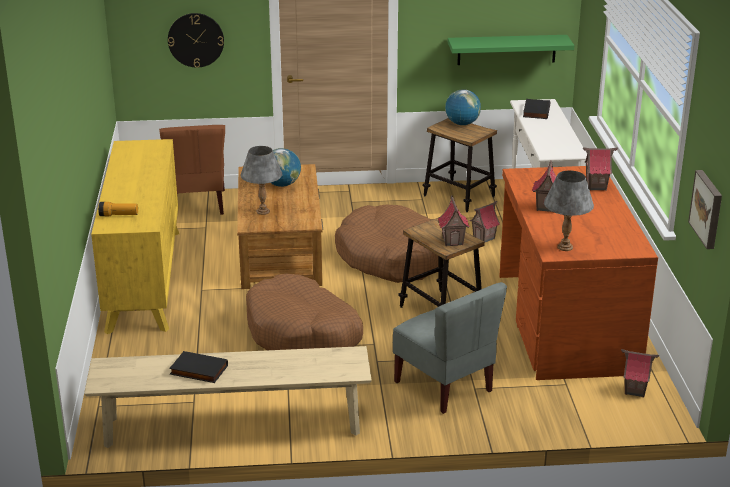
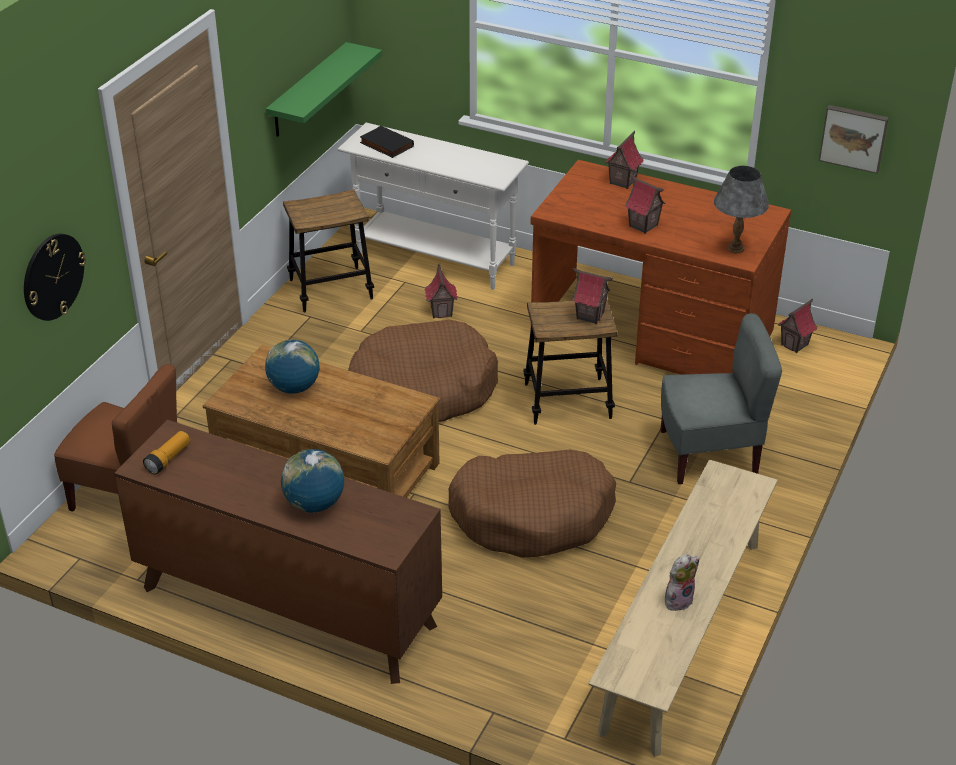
camera: 60 degrees left, 10 degrees up
(119, 215) = (363, 531): flashlight -> flashlight (168, 459)
(144, 279) = (287, 606): yellow dresser -> brown dresser
(198, 370) = (678, 599): black book -> plush toy
(263, 211) = (352, 426): grey table lamp -> none
(462, 124) = (311, 203): globe -> globe (314, 504)

